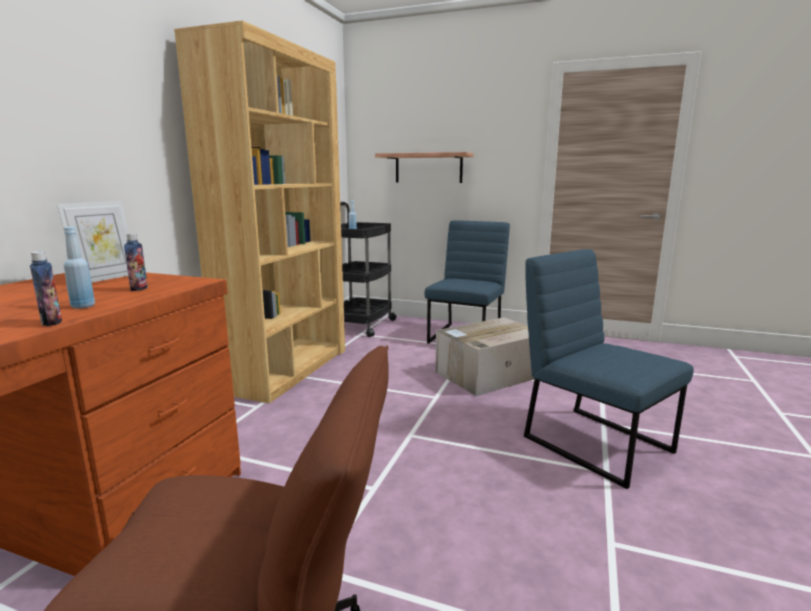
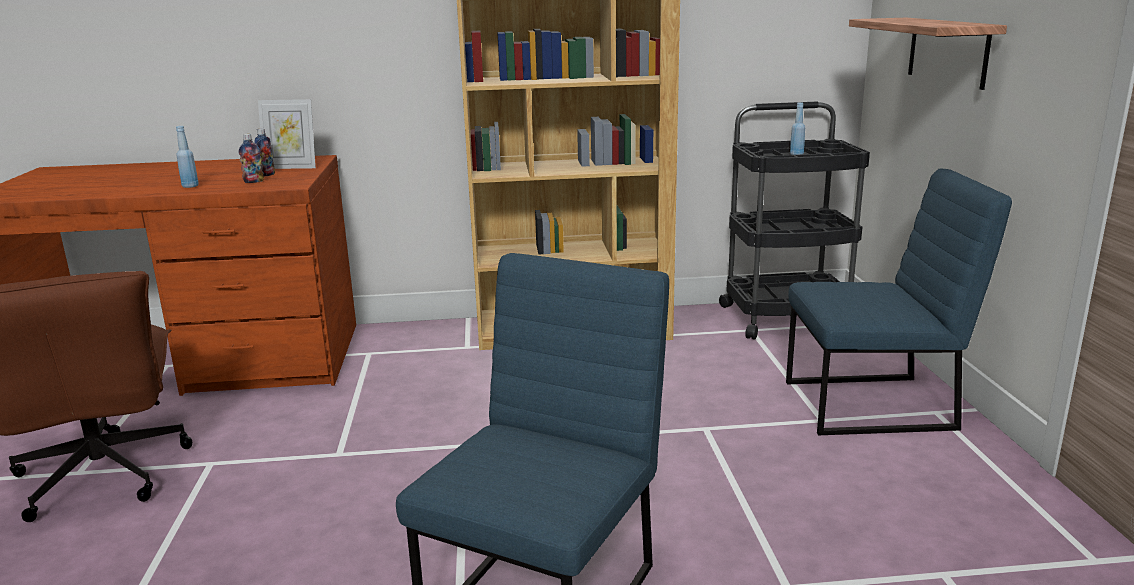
camera: 65 degrees right, 5 degrees up
(51, 322) = (145, 192): bottle -> bottle (267, 175)
(489, 374) = (718, 460): cardboard box -> none

